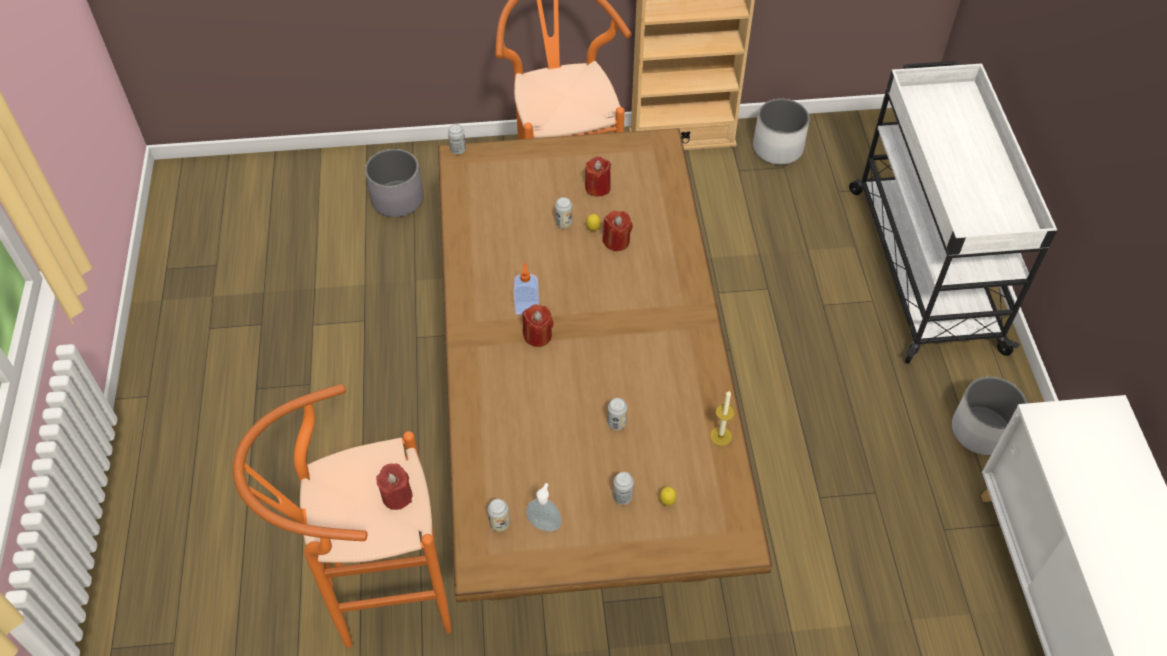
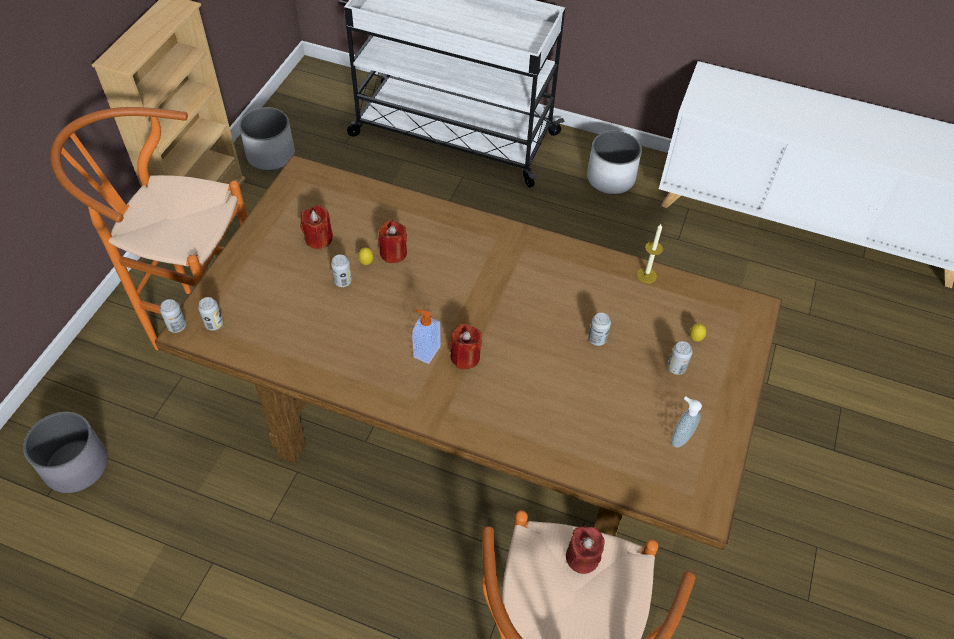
camera: 65 degrees left, 0 degrees up
(499, 523) = (664, 474): can -> can (214, 324)

